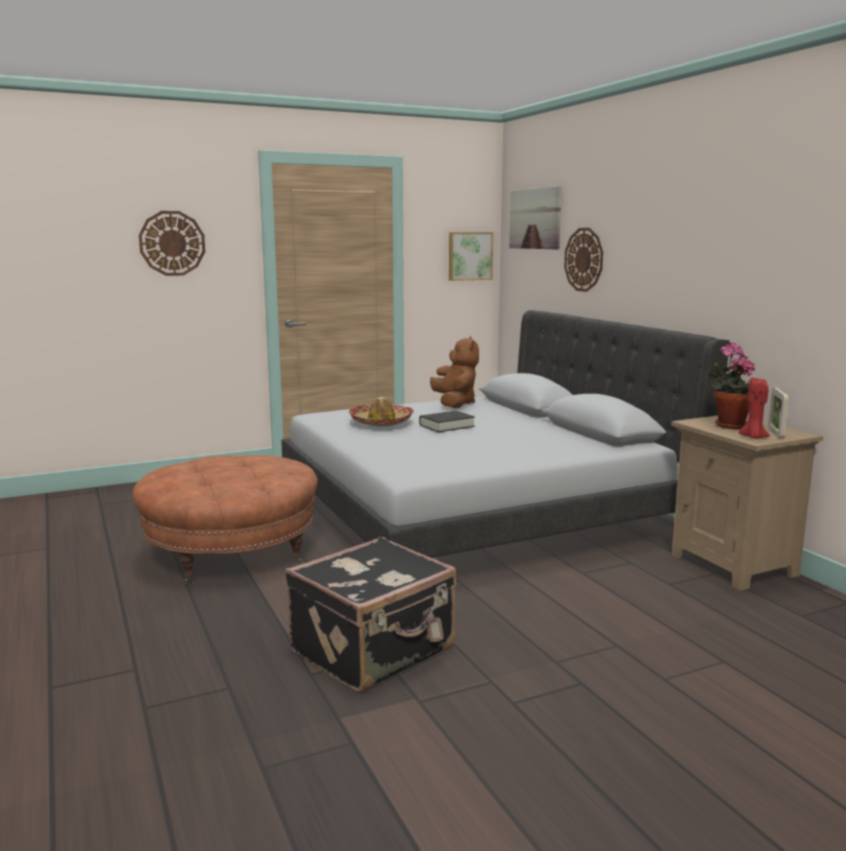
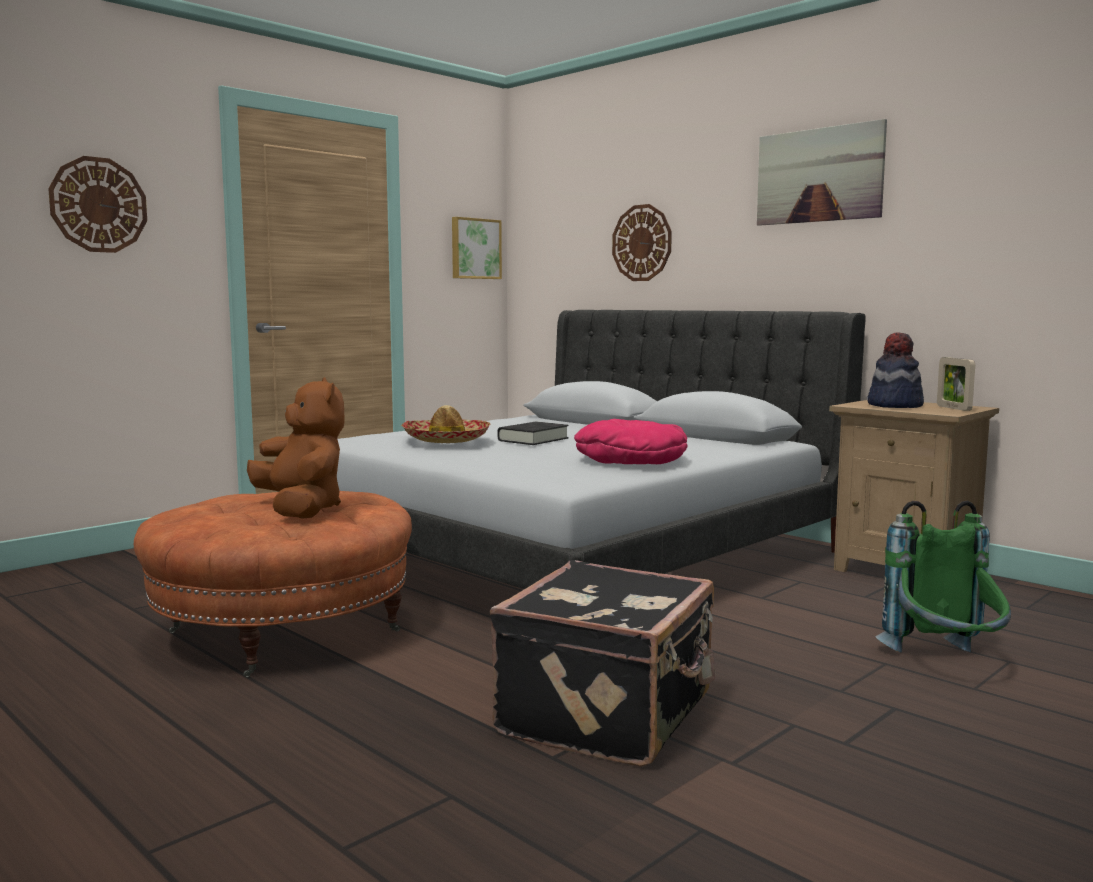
camera: 20 degrees left, 5 degrees down
(454, 404) = (505, 422): brown plush toy -> brown plush toy (301, 510)
(490, 455) = (632, 460): none -> pink pillow
(535, 218) = (563, 200): picture -> picture (819, 175)
(666, 654) = (945, 664): none -> green backpack
(728, 425) = (894, 405): potted plant -> hat
(753, 437) = (940, 411): red candle -> none

